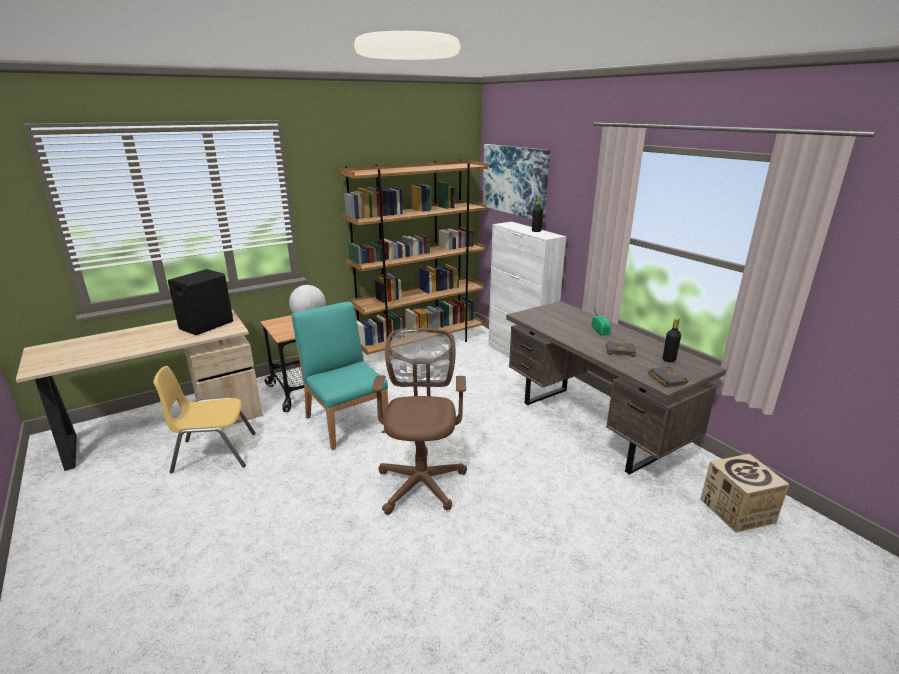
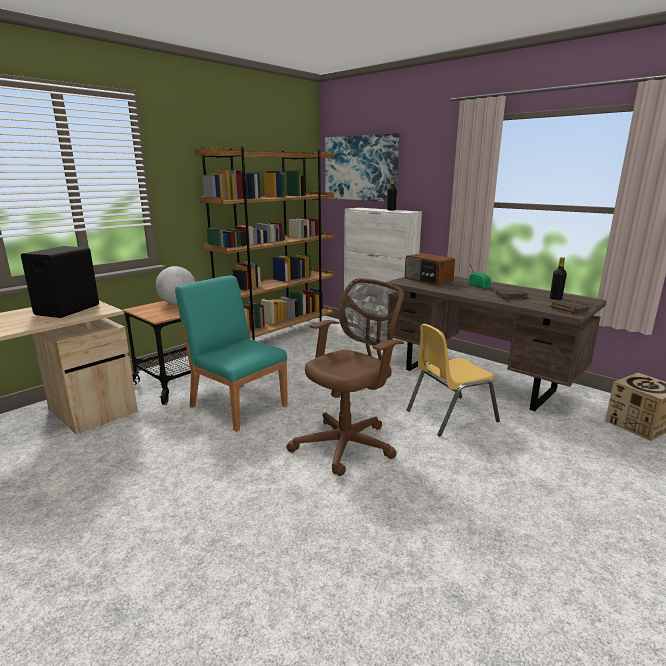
camera: 15 degrees left, 5 degrees down
(214, 453) = (95, 453): yellow chair -> yellow chair (450, 415)
(421, 480) = (348, 444): brown office chair -> brown office chair turned 60 degrees clockwise
(553, 316) = (428, 280): none -> radio

